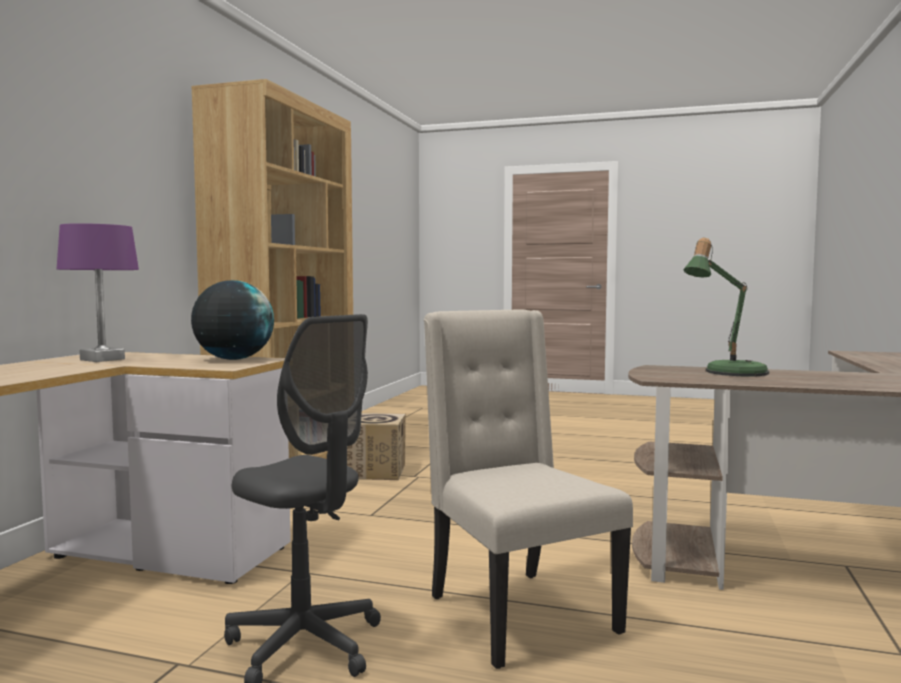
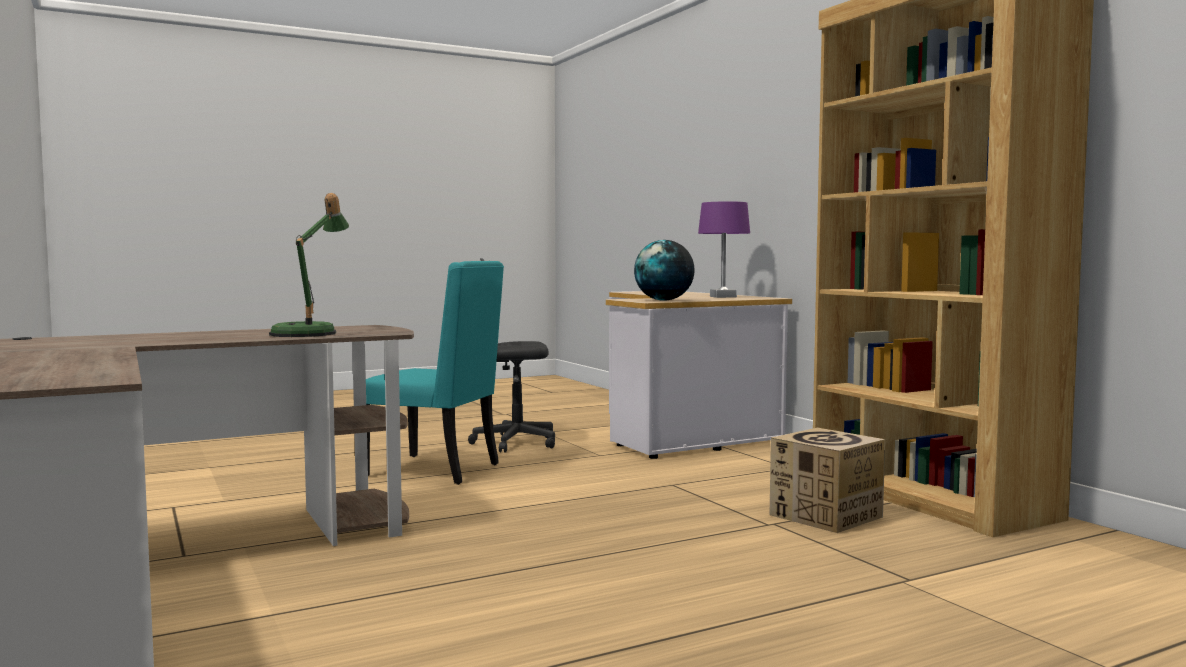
camera: 135 degrees right, 0 degrees up
(517, 613) = (436, 470): beige chair -> turquoise chair

